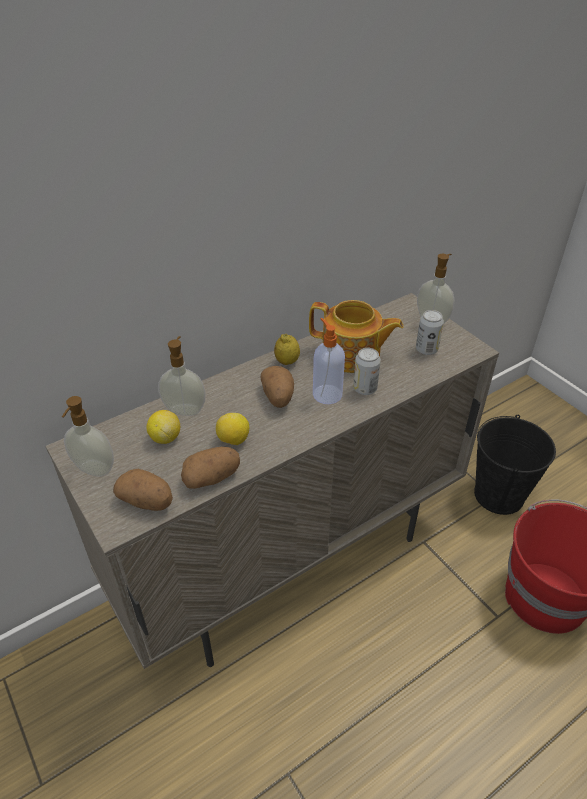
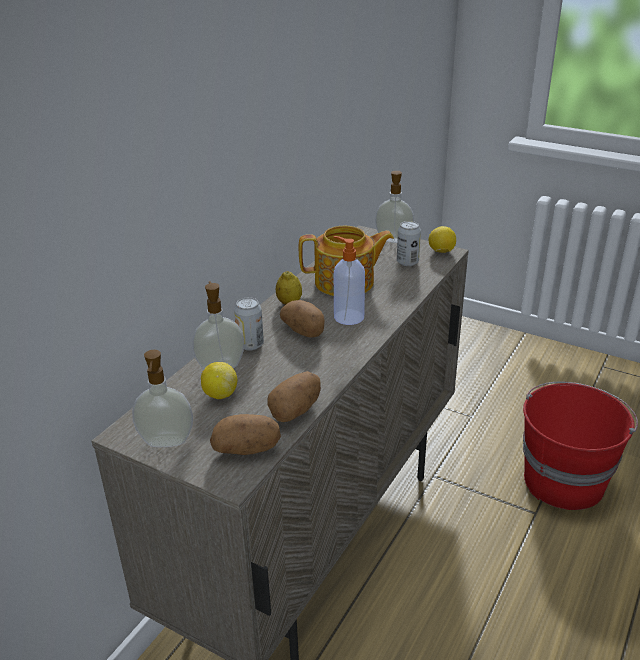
camera: 25 degrees left, 10 degrees down
(233, 440) = (290, 376): lemon -> lemon (441, 252)
(365, 389) = (379, 304): can -> can (250, 345)
(499, 495) = (475, 413): black bucket -> none

